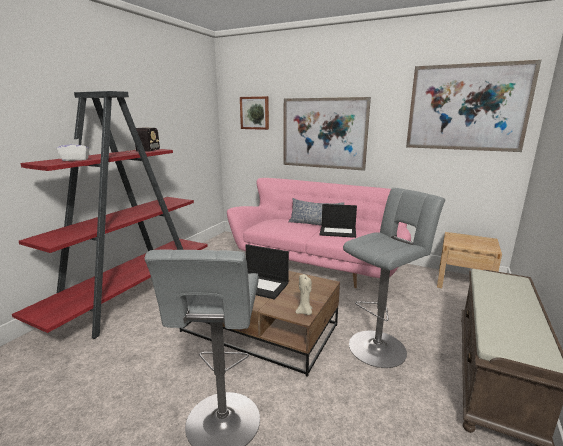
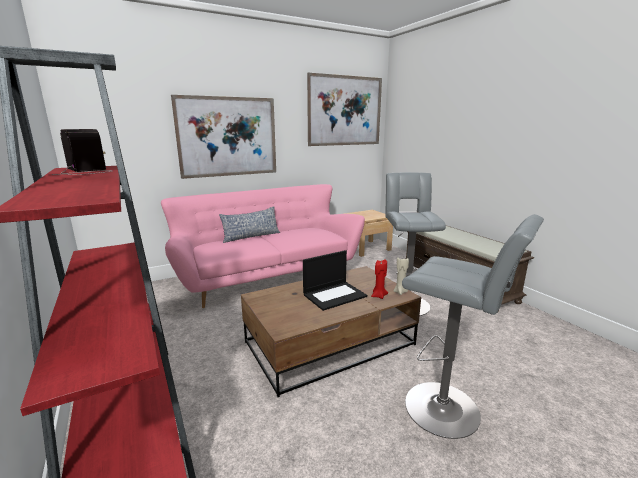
camera: 55 degrees left, 0 degrees up
(75, 159) = (81, 190): white tissue box -> none
(255, 113) = (124, 112): picture -> none
(283, 304) = (378, 296): none -> red candle
(338, 232) = (287, 235): laptop -> none

